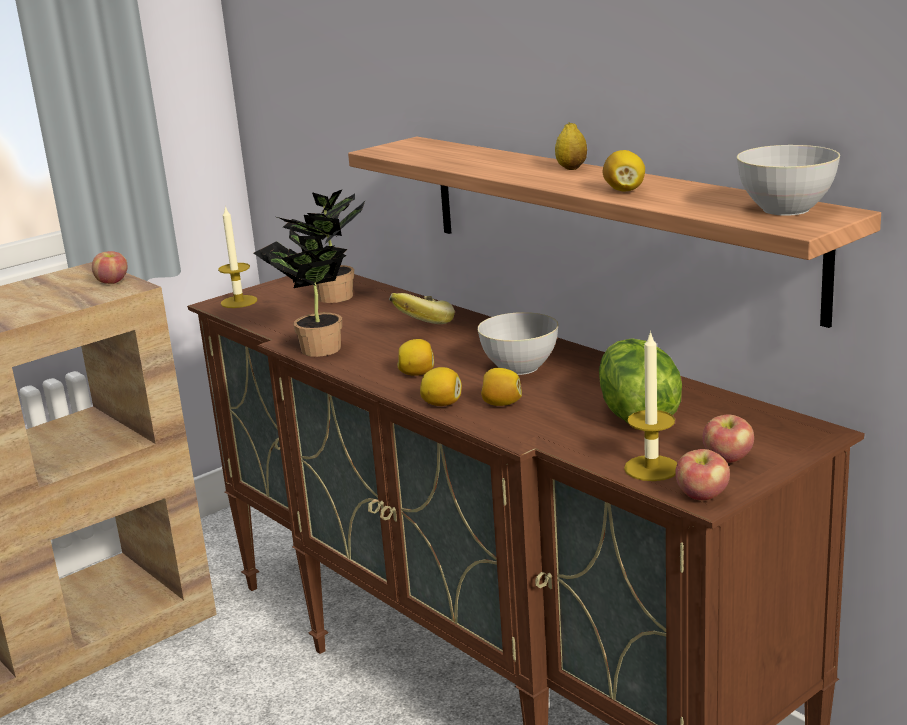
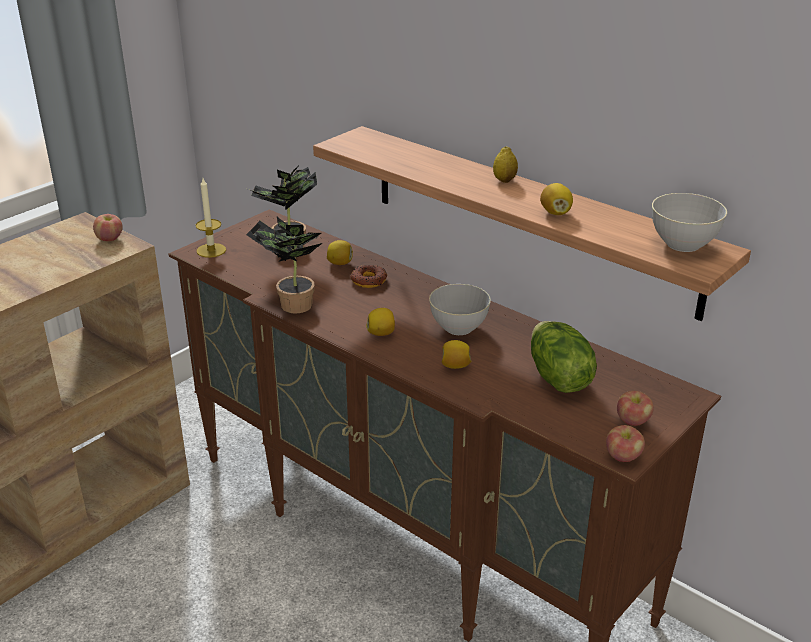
camera: 10 degrees left, 10 degrees up
(421, 325) = (369, 281): banana -> donut
(442, 404) = (409, 365): lemon -> lemon (340, 263)
(651, 468) = (581, 430): candle -> none

